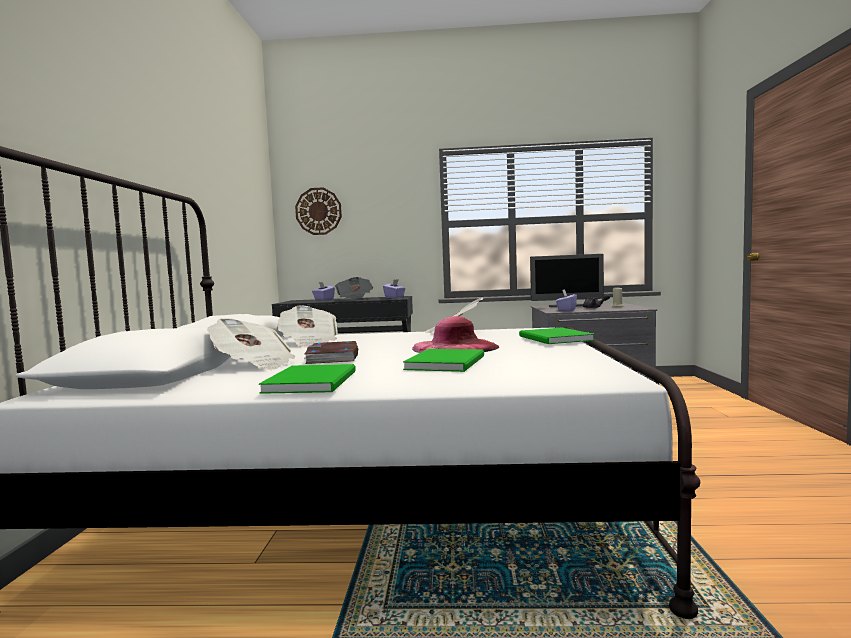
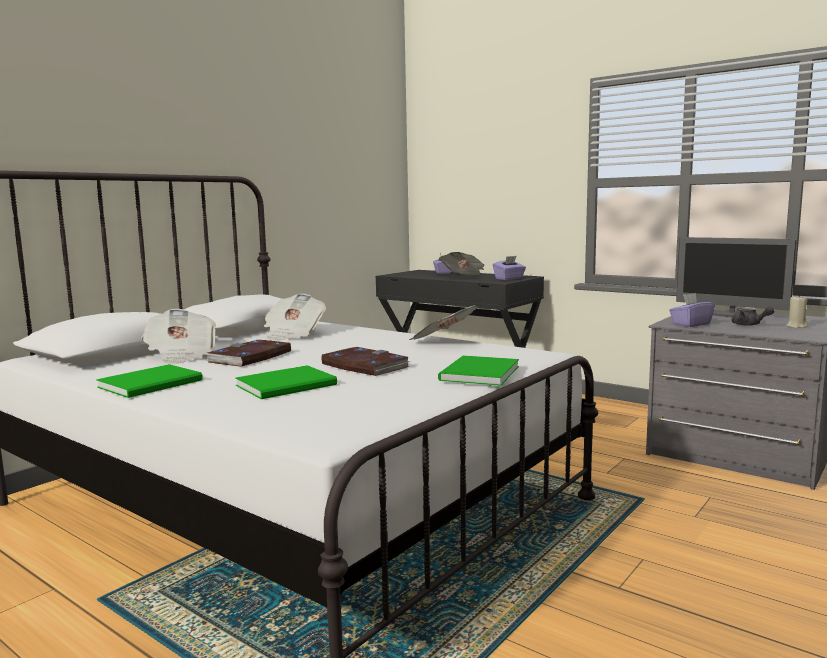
camera: 35 degrees right, 5 degrees up
(318, 211) = (450, 166): wall clock -> none
(455, 347) = (364, 366): pink hat -> book

